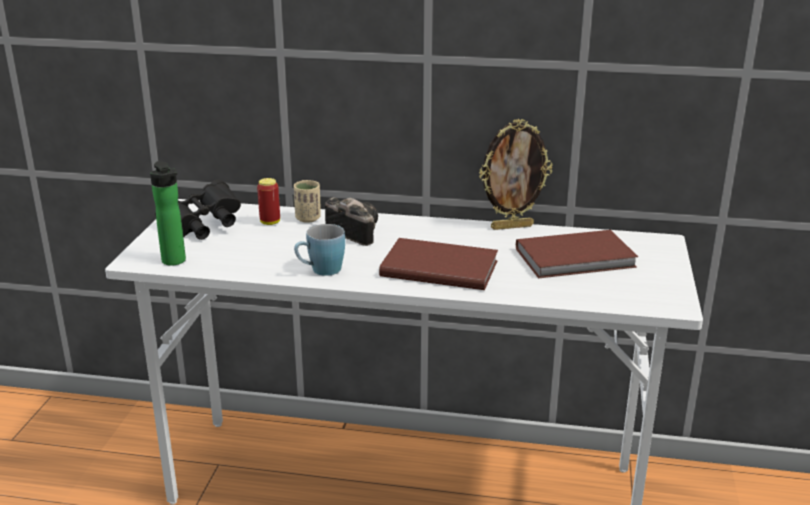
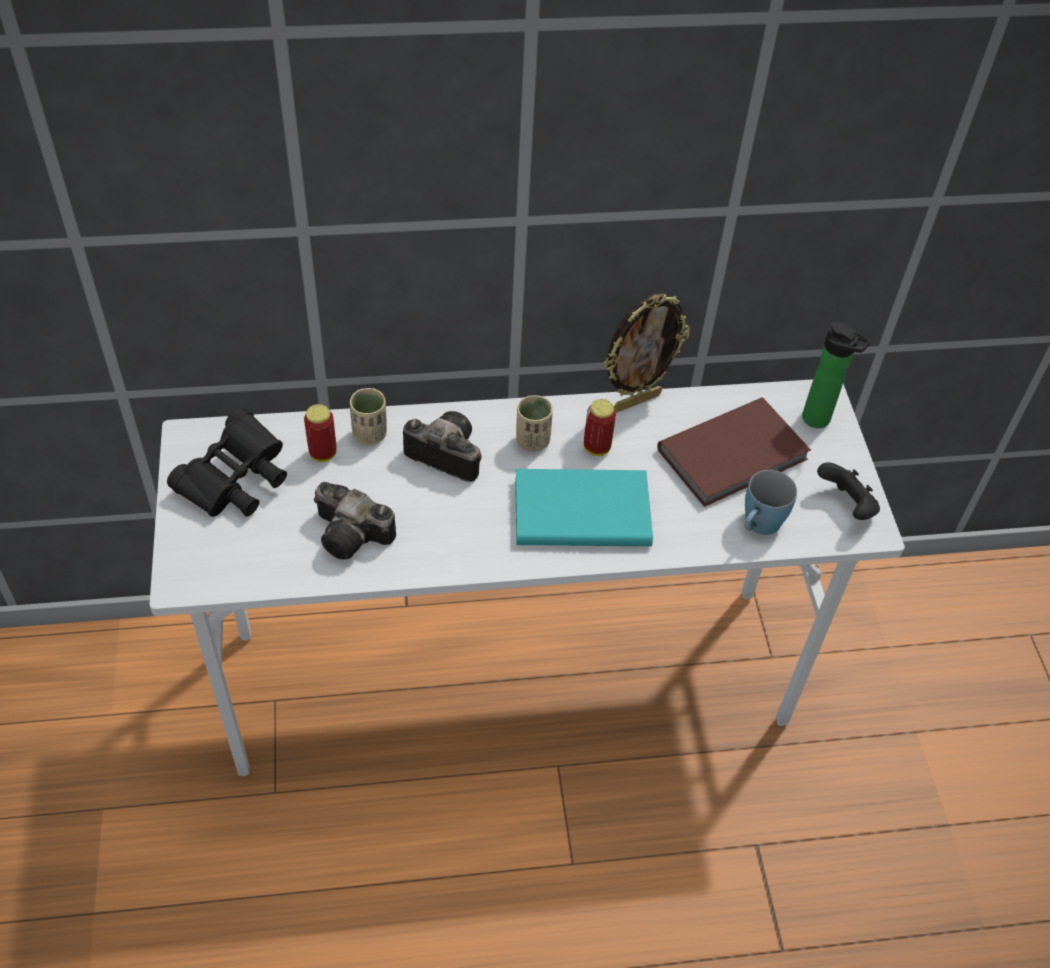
camera: 20 degrees left, 25 degrees up
(175, 262) = (239, 571): bottle -> bottle (820, 420)
(265, 257) = (354, 535): none -> camera
(320, 271) = (437, 549): blue mug -> blue mug (758, 526)
(422, 234) = (532, 441): none -> beige cup
(438, 267) = (579, 509): brown book -> turquoise book
(469, 242) = (596, 447): none -> can
(659, 293) = (846, 506): none -> black game controller

